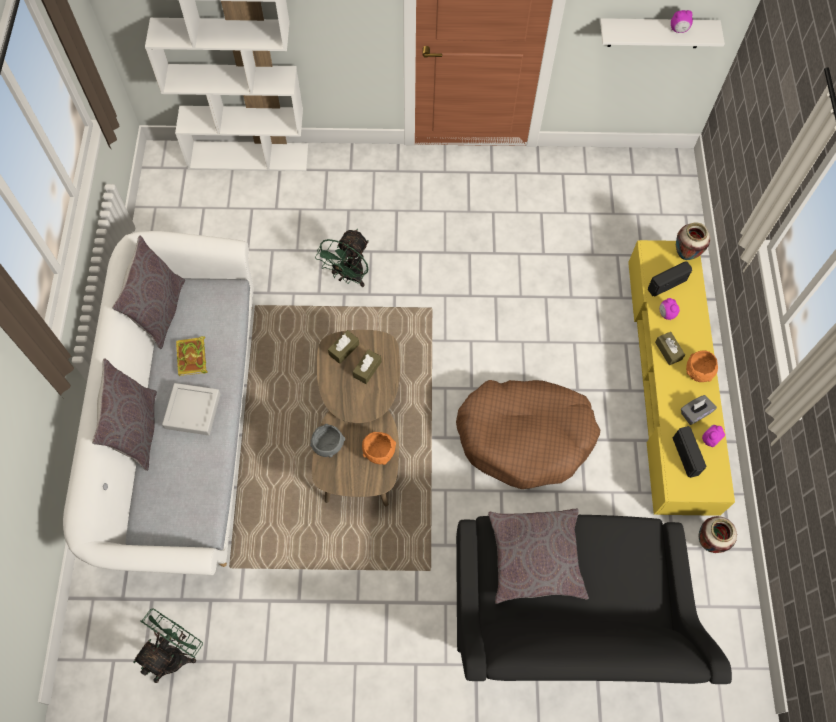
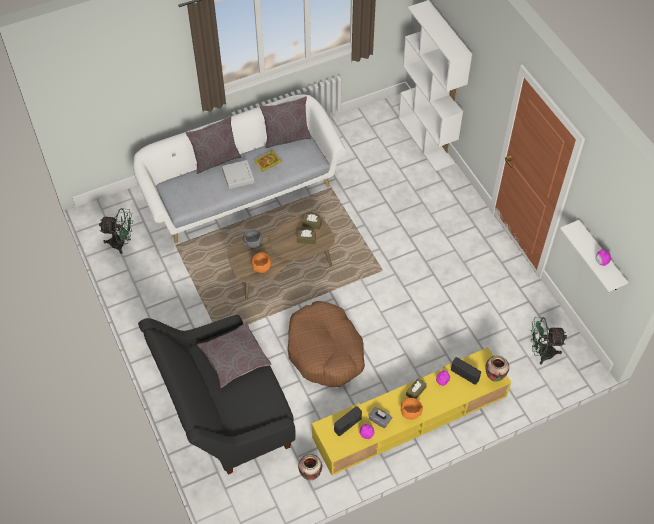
camera: 65 degrees right, 10 degrees down
(349, 277) = (377, 222): green fan -> green fan (541, 353)

